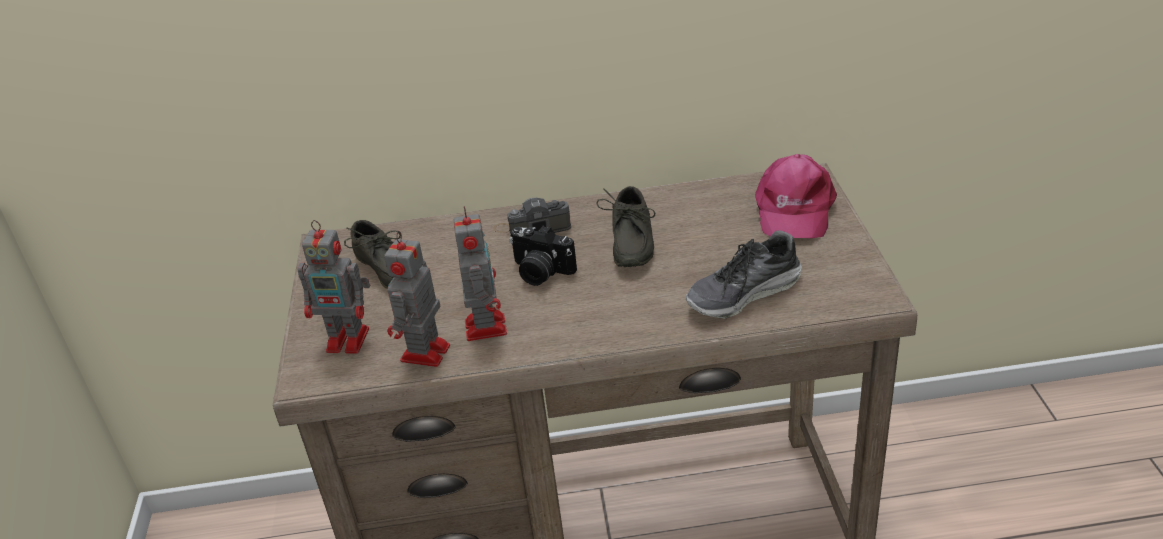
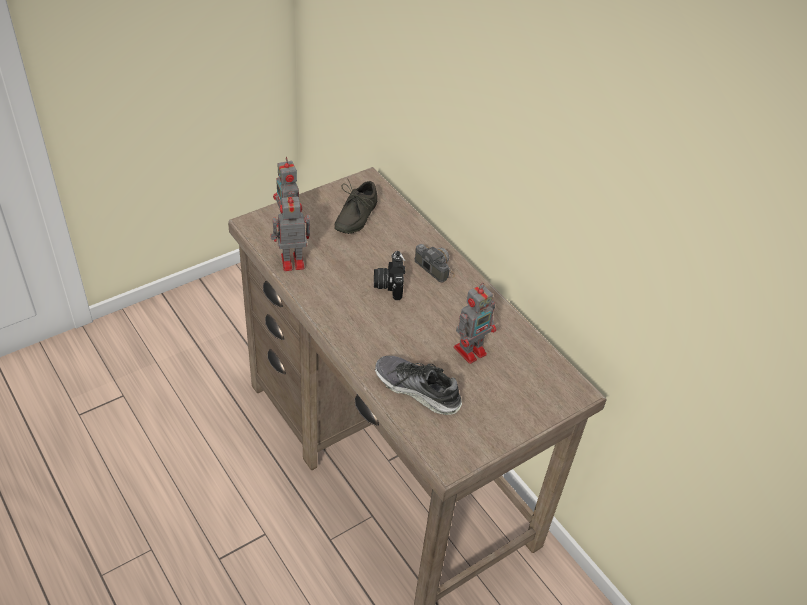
camera: 55 degrees right, 10 degrees up
(485, 326) = (327, 278): toy robot -> toy robot (471, 350)
(628, 244) = (440, 316): grey shoe -> none
(793, 209) = (529, 393): pink cap -> none

